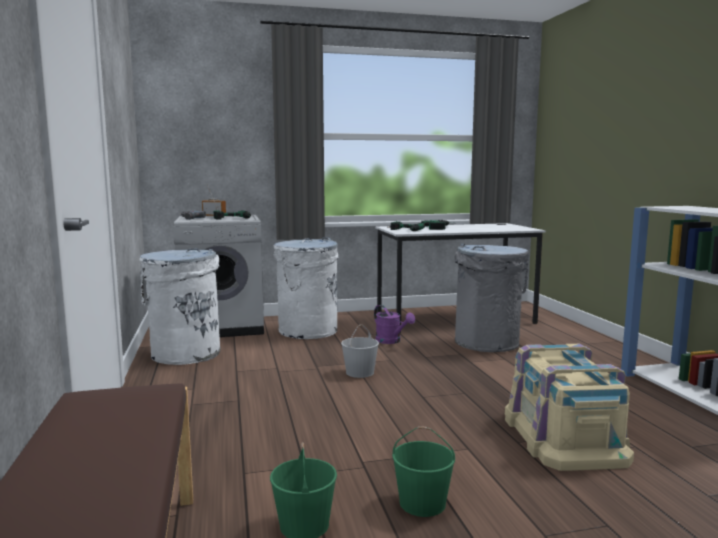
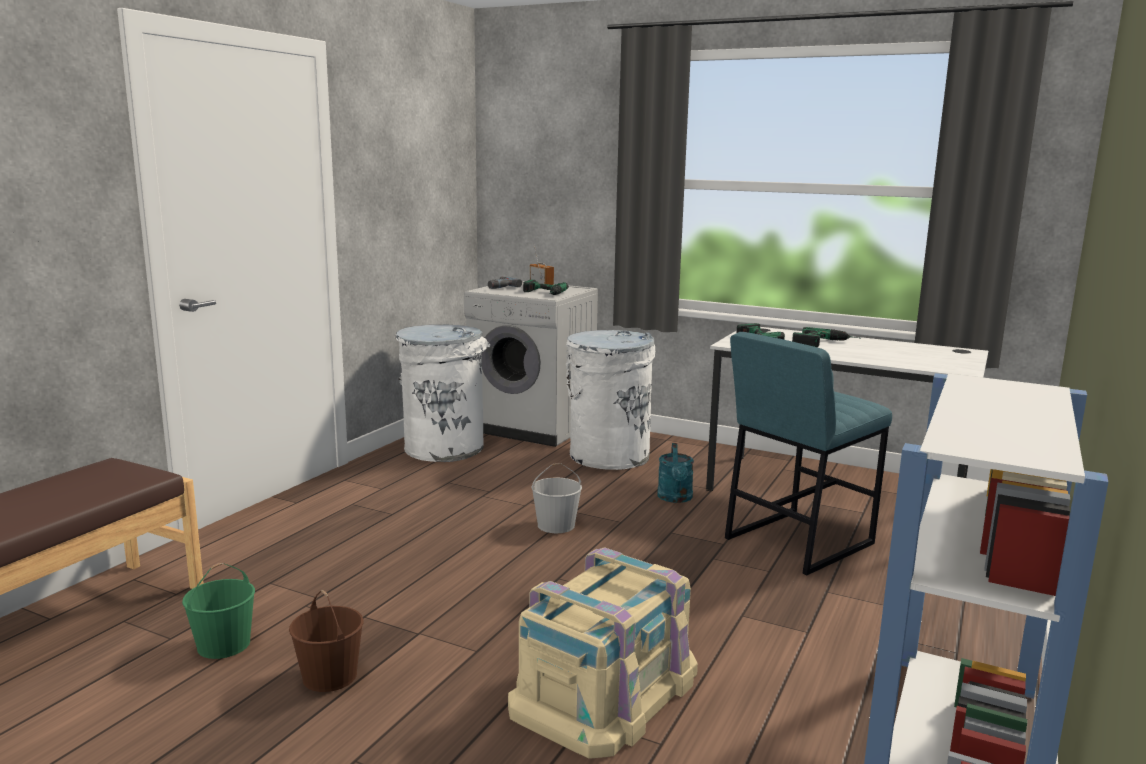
camera: 40 degrees right, 5 degrees up
(391, 341) = (675, 498): purple watering can -> turquoise watering can
(421, 503) = (329, 675): green bucket -> brown bucket
(487, 343) = (796, 542): grey trash can -> blue stool

